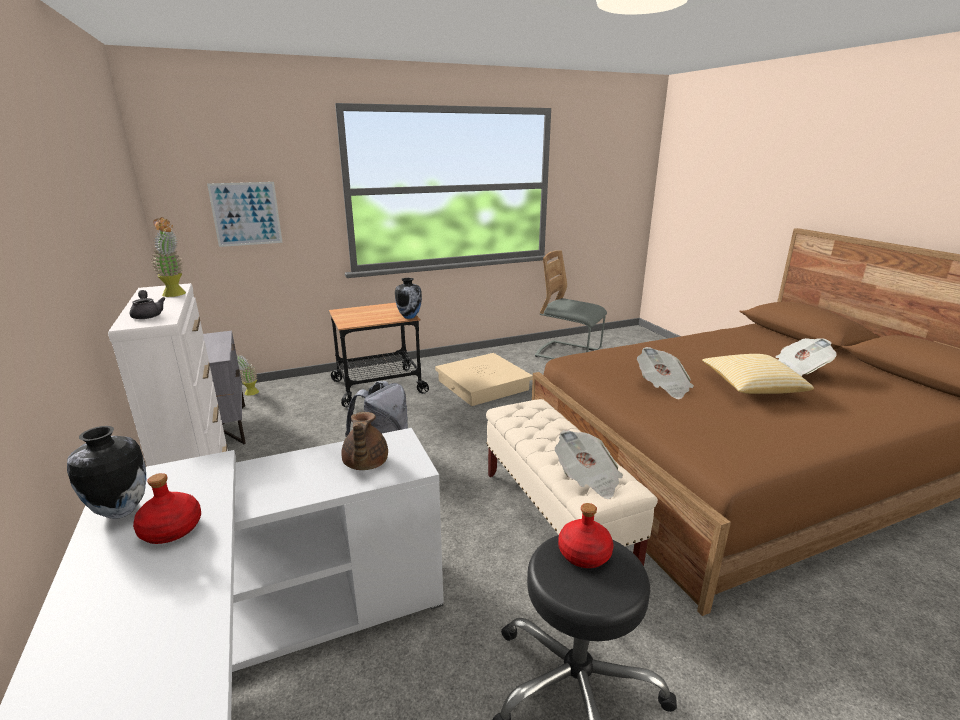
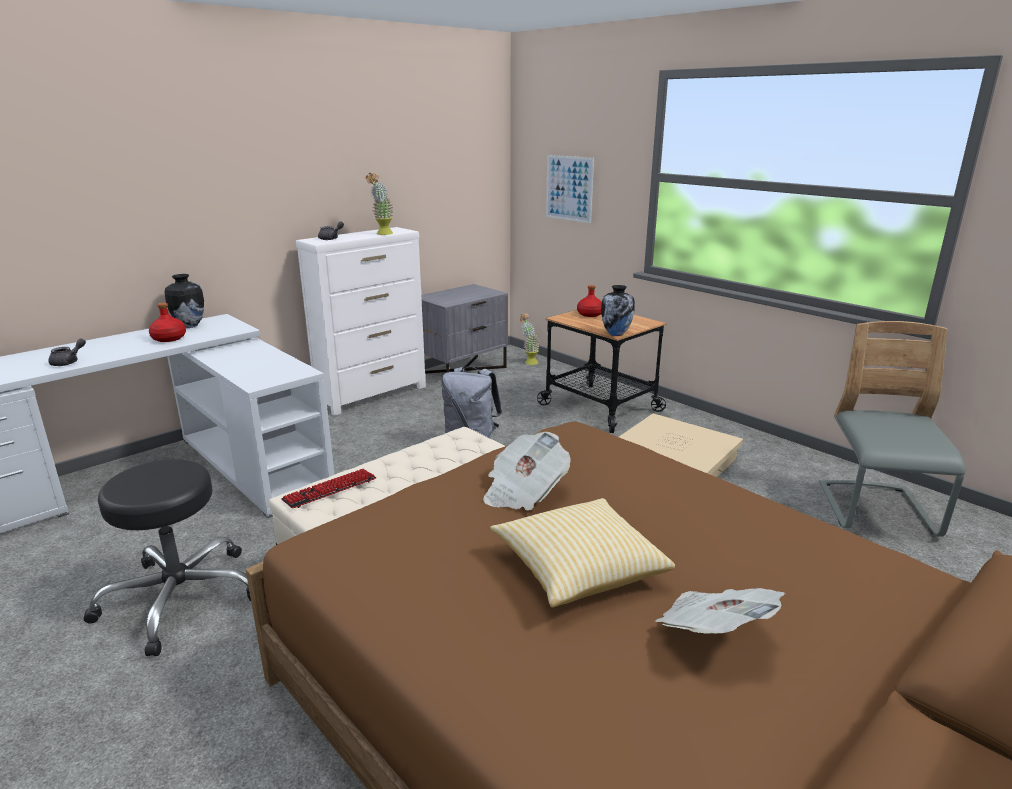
camera: 70 degrees right, 0 degrees up
(175, 653) = (69, 362): none -> grey teapot
(364, 464) = (260, 369): brown teapot -> none
(585, 554) = (172, 477): red bottle -> red bottle (590, 314)
(587, 479) = (330, 490): newspaper -> keyboard

